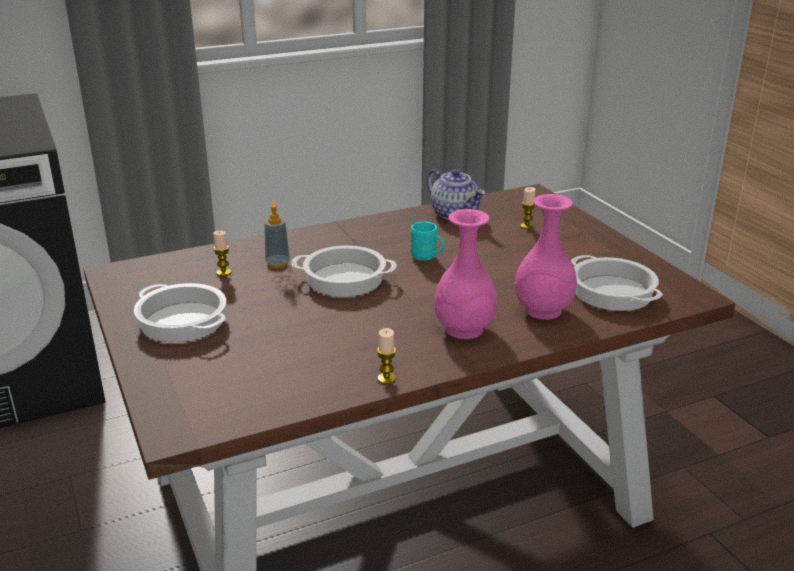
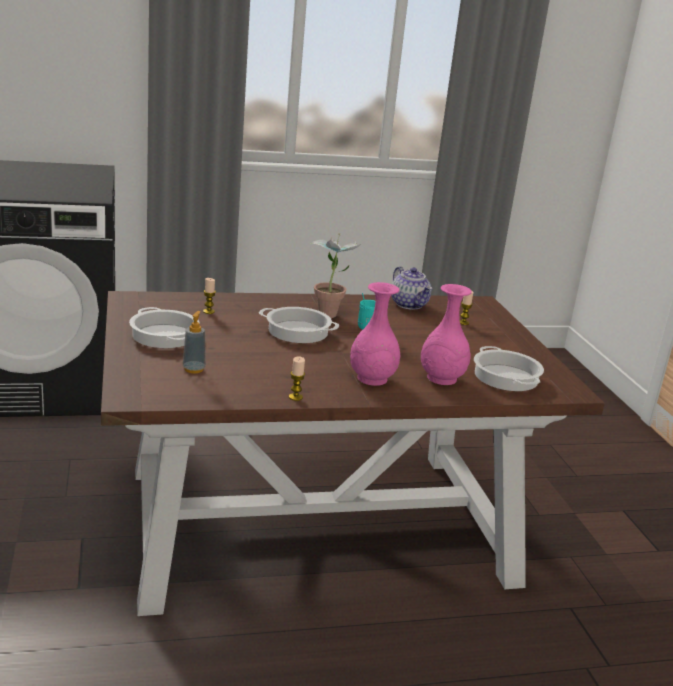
camera: 10 degrees right, 5 degrees down
(277, 264) = (252, 313): soap dispenser -> soap dispenser (194, 369)
(370, 243) = (330, 312): none -> potted plant

